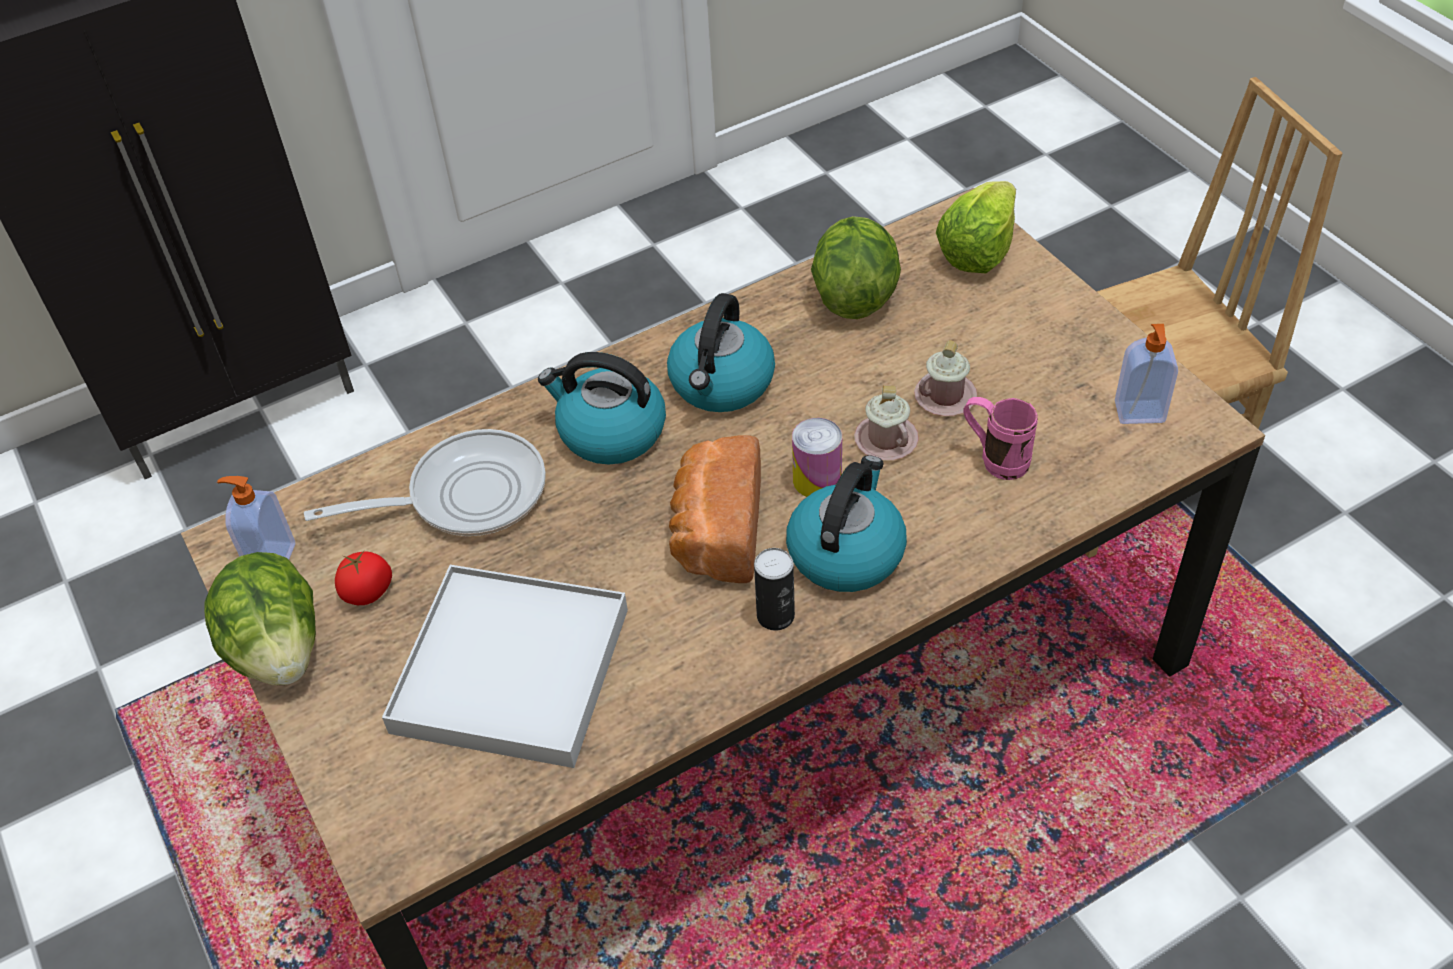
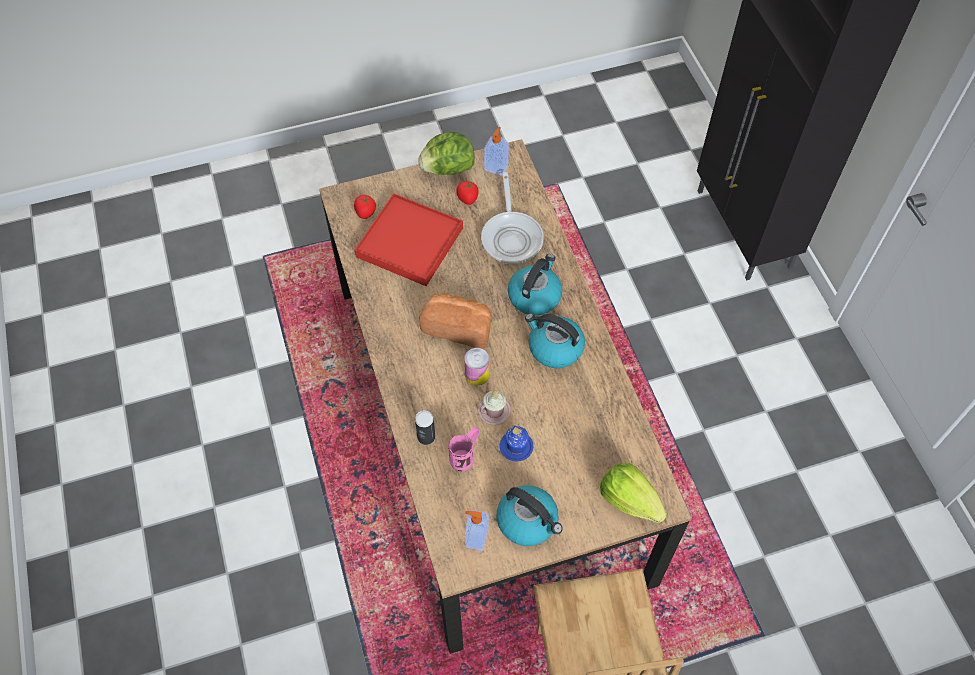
camera: 100 degrees right, 10 degrees up
(433, 786) = (365, 212): none -> tomato
(511, 669) = (410, 242): white tray -> red tray
(775, 616) = (403, 339): can -> can (426, 436)
(846, 552) = (429, 375): kettle -> kettle (528, 521)
(853, 296) = (606, 424): lettuce -> none
(945, 396) = (516, 447): pink mug -> blue mug

